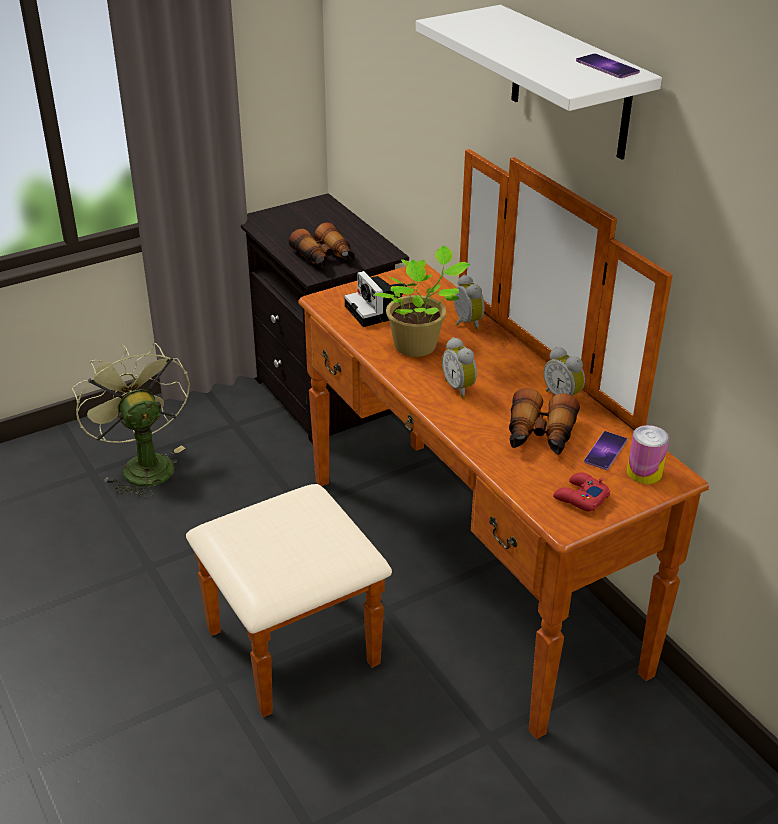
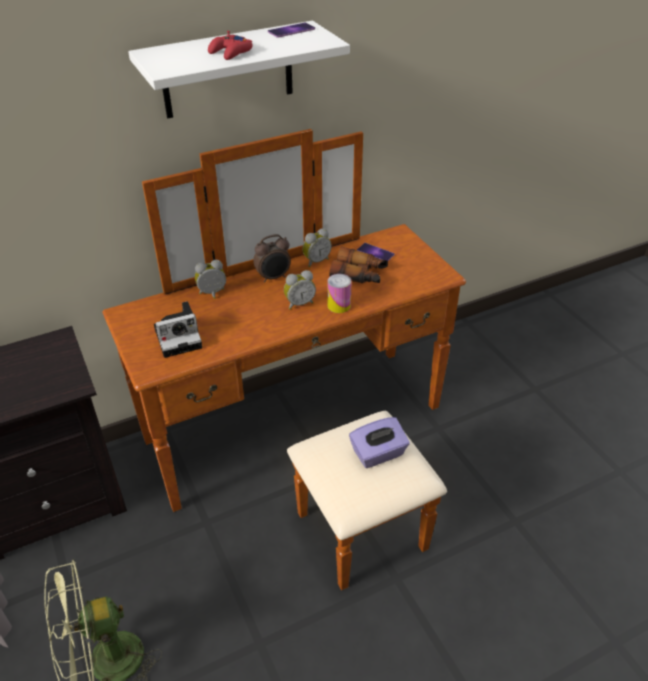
camera: 85 degrees left, 5 degrees up
(295, 549) = (378, 454): none -> purple tissue box
(325, 258) = (48, 378): binoculars -> none
(419, 346) = (239, 319): potted plant -> none
(512, 364) = (273, 277): none -> alarm clock
(580, 497) = (421, 267): red game controller -> red game controller (231, 52)
(644, 472) = (396, 242): can -> can (339, 305)

